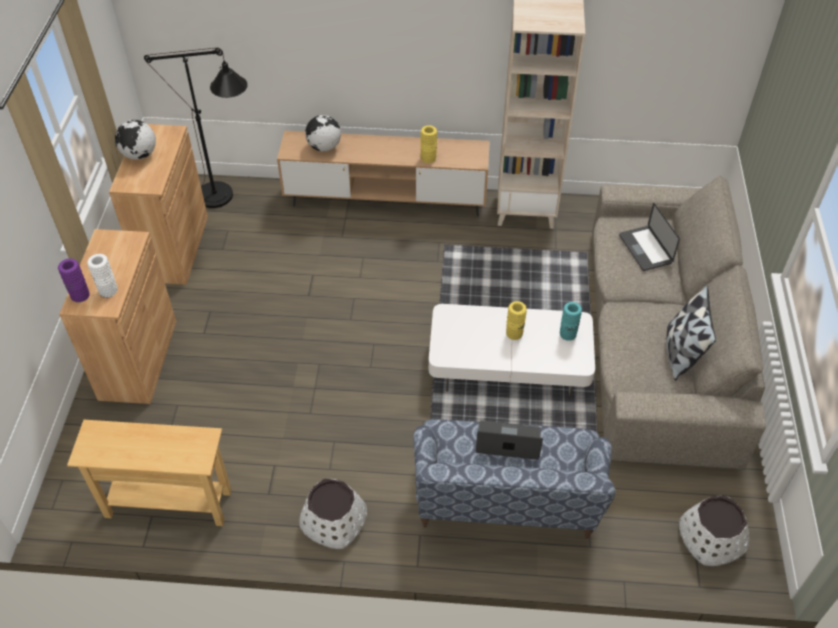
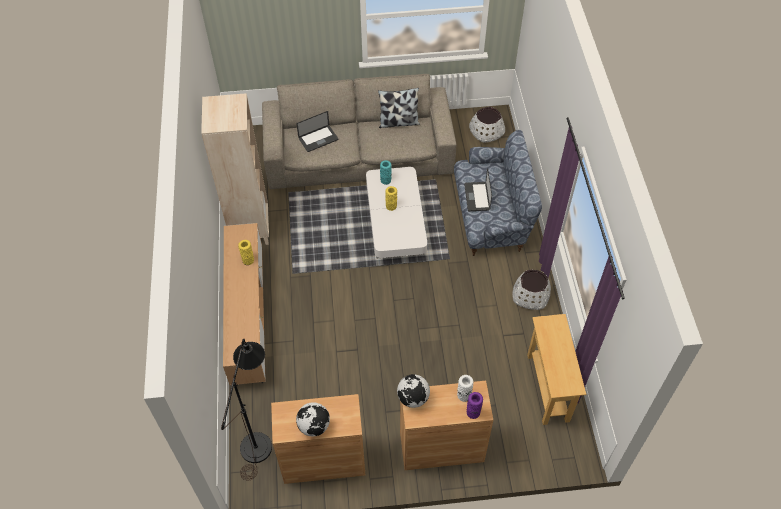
camera: 100 degrees left, 5 degrees up
(324, 147) = (242, 332): globe -> globe (413, 398)

